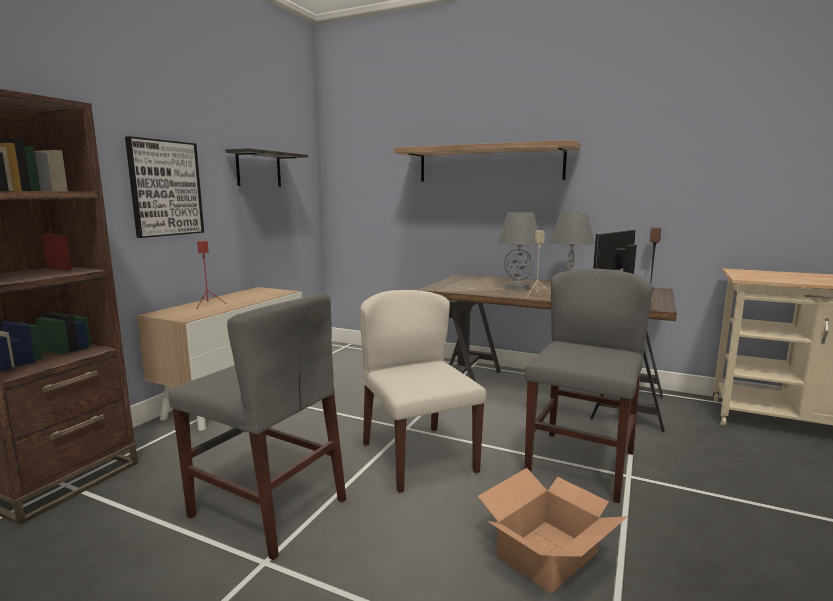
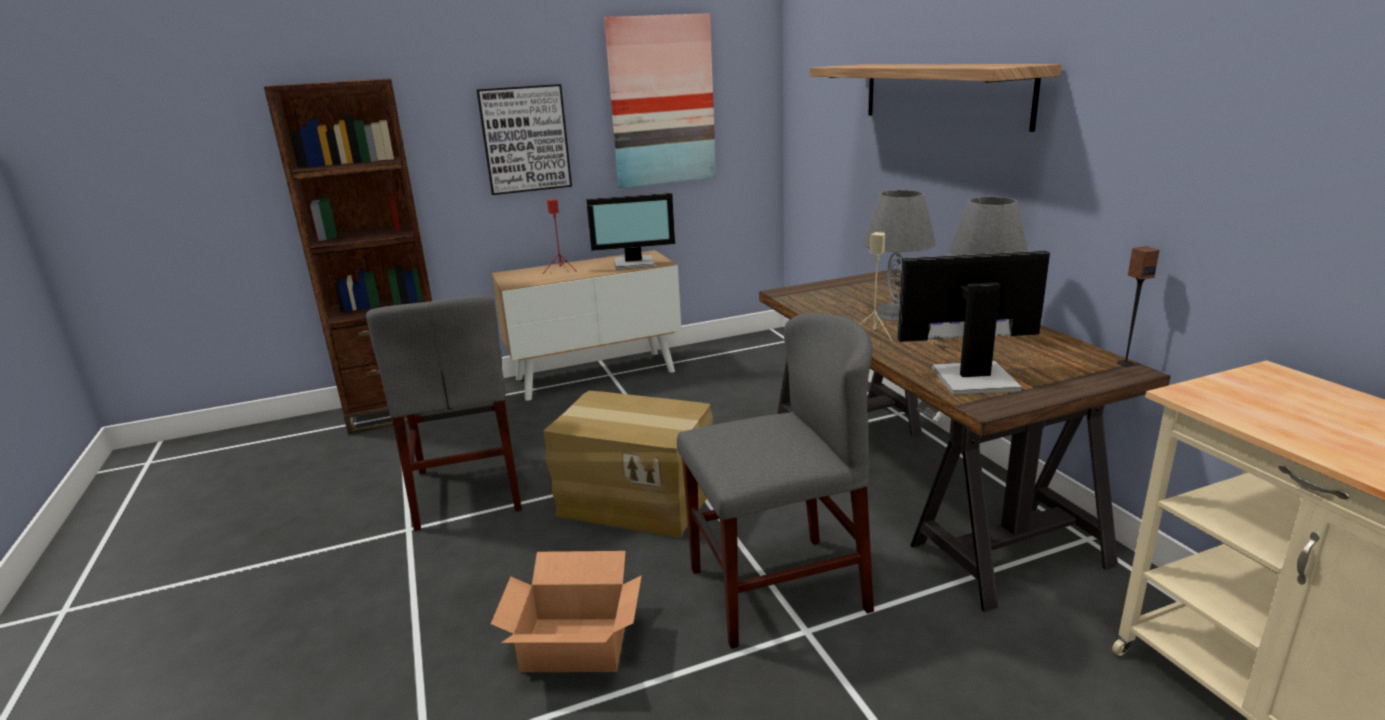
camera: 45 degrees right, 10 degrees up
(258, 169) = (662, 101): shelf -> picture
(264, 294) = (634, 263): none -> monitor
(417, 456) = (637, 499): beige chair -> cardboard box

